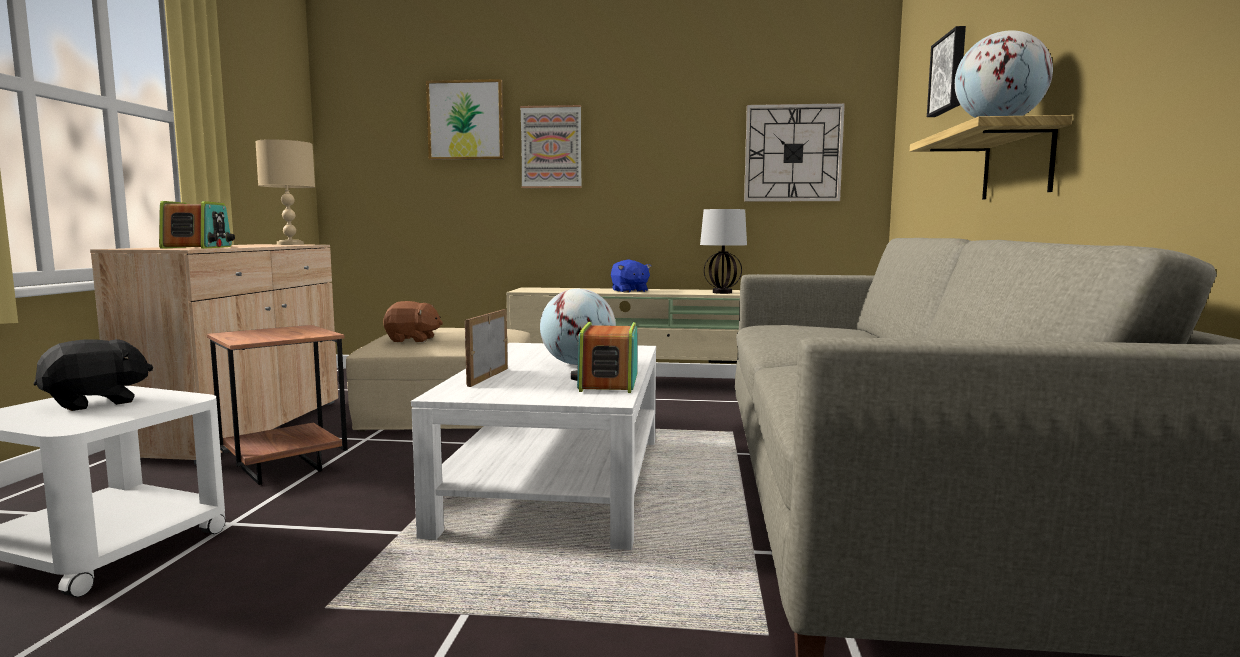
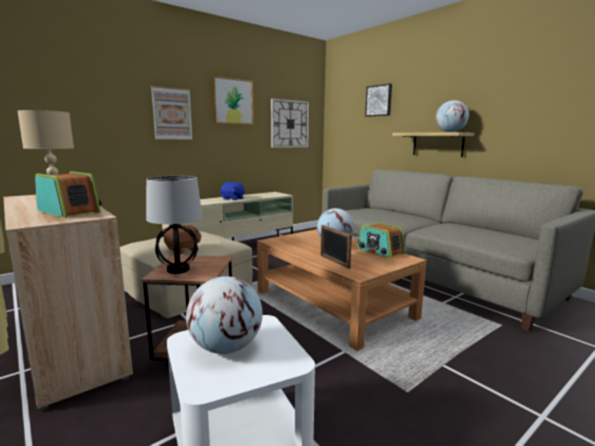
camera: 45 degrees left, 5 degrees up
(96, 403) = (226, 347): black plush toy -> globe
(466, 120) = (110, 91): picture -> picture (233, 101)
(558, 482) = (334, 304): white coffee table -> brown coffee table
(722, 292) = (276, 195): table lamp -> table lamp (178, 270)

